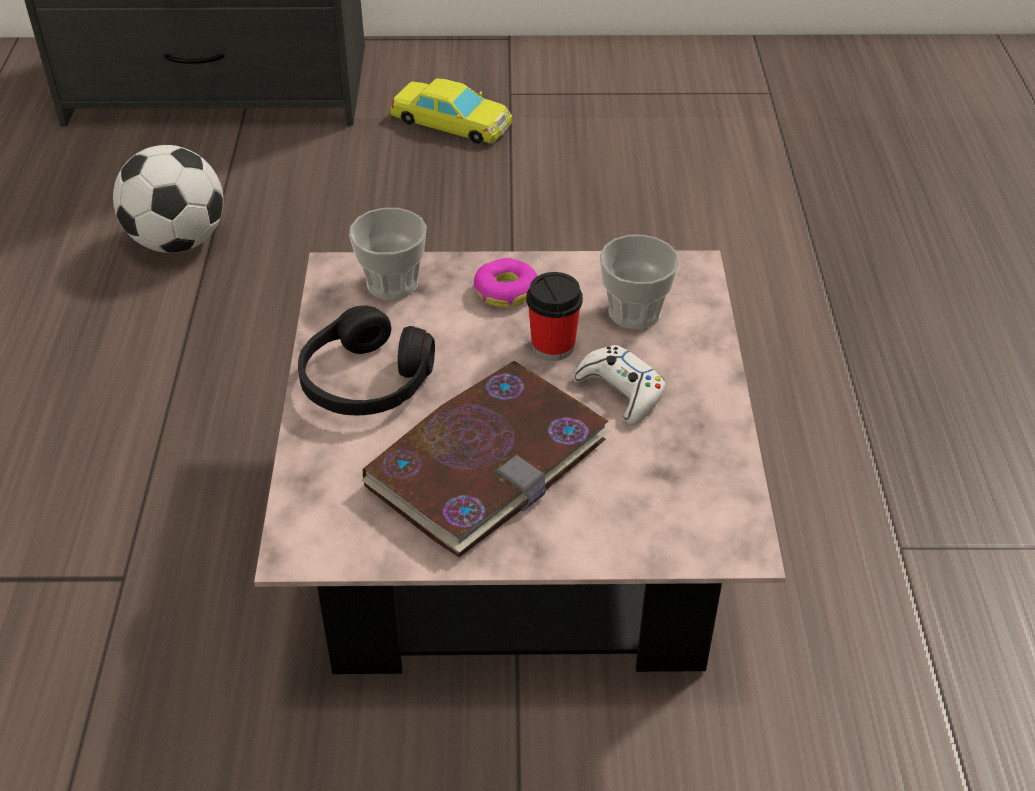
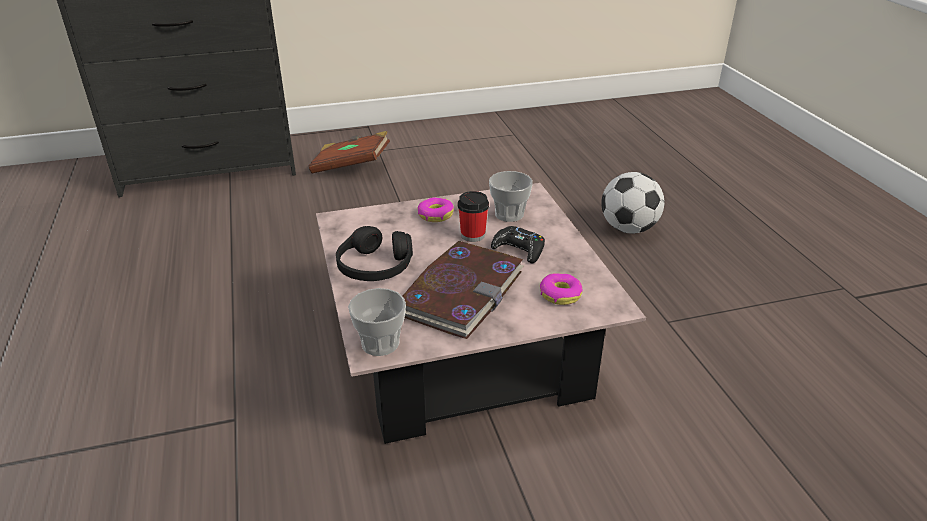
camera: 15 degrees left, 10 degrees down
(178, 241) = (211, 242): football -> football (628, 228)
(392, 283) = (370, 220): cup -> cup (380, 343)
(452, 121) = (351, 166): yellow toy car -> brown book
(620, 392) = (519, 250): white game controller -> black game controller
(653, 500) = (560, 294): none -> donut

